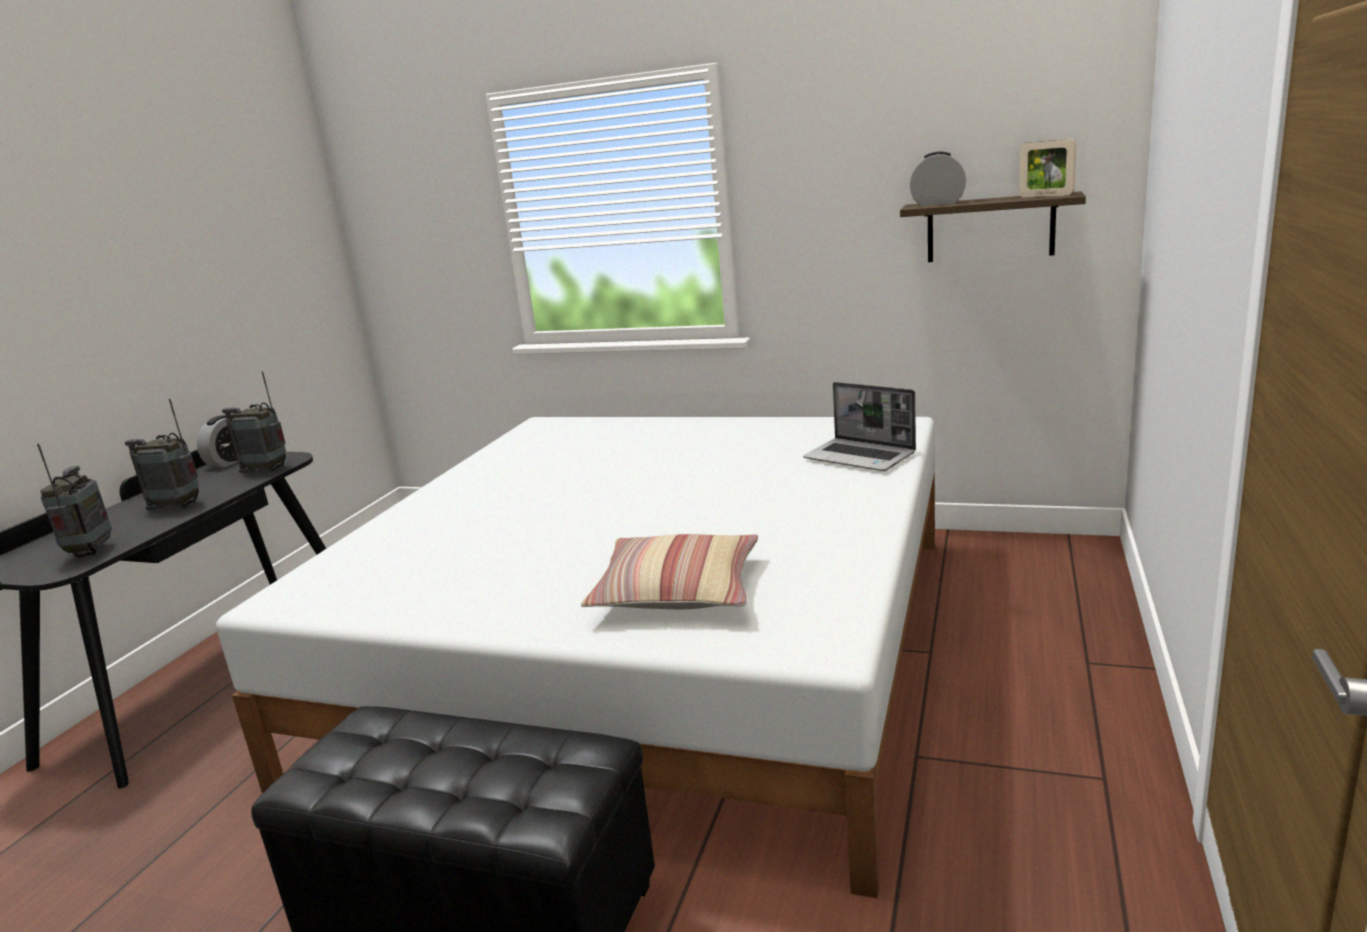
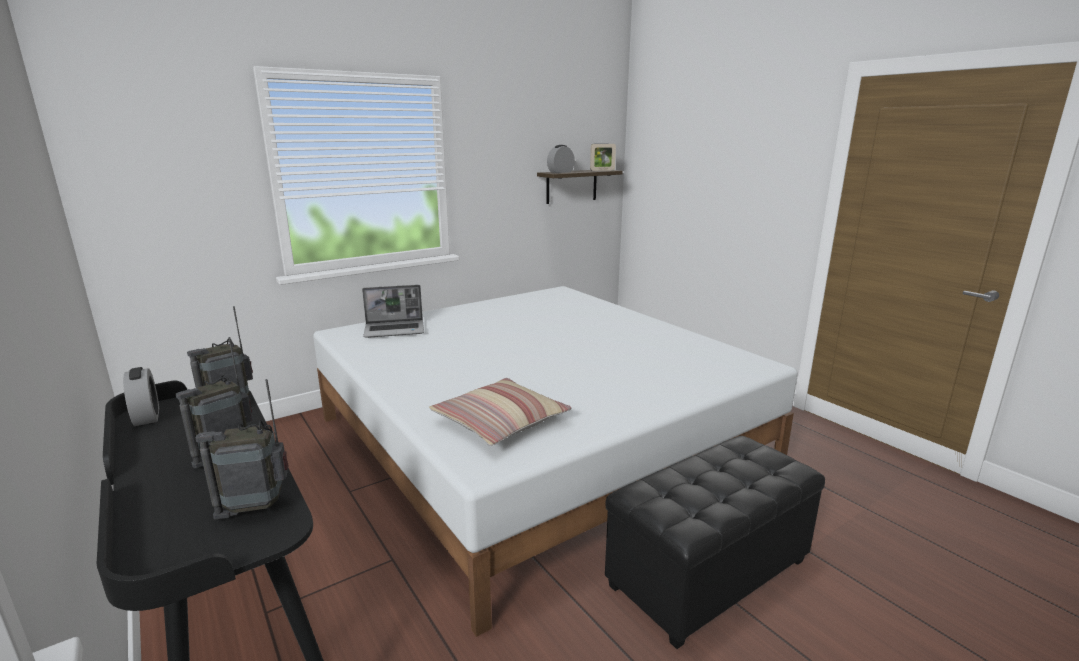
camera: 55 degrees left, 0 degrees up
(91, 552) = (256, 508): radio -> radio turned 45 degrees counterclockwise
(677, 590) = (669, 370): pillow -> pillow (500, 422)
(861, 457) = (584, 305): laptop -> laptop (395, 330)

